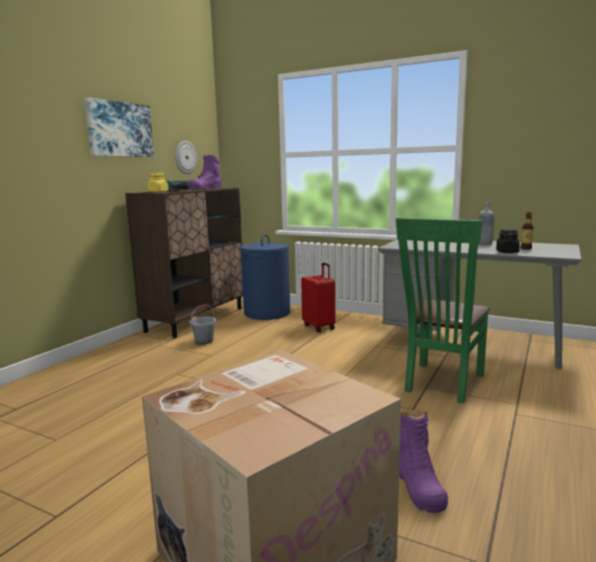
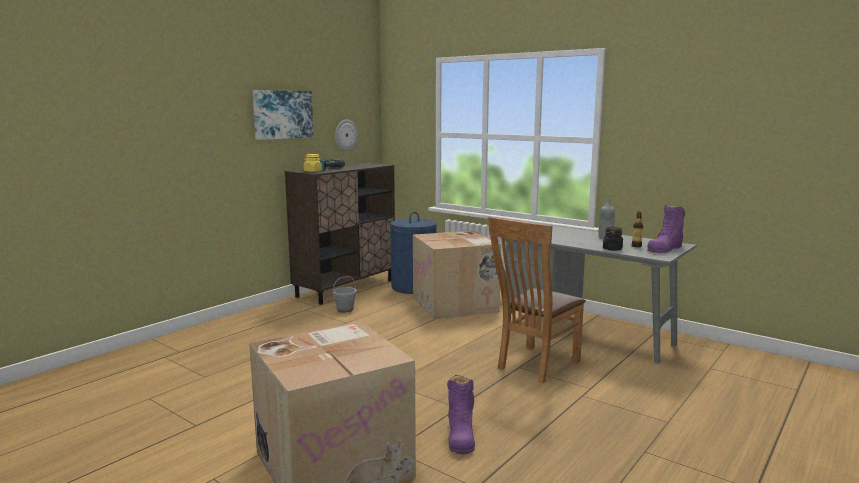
camera: 10 degrees right, 0 degrees up
(205, 188) = (362, 165): purple boot -> purple boot (665, 248)
(319, 327) = (456, 305): red suitcase -> cardboard box
(441, 384) = (534, 366): green chair -> brown chair

